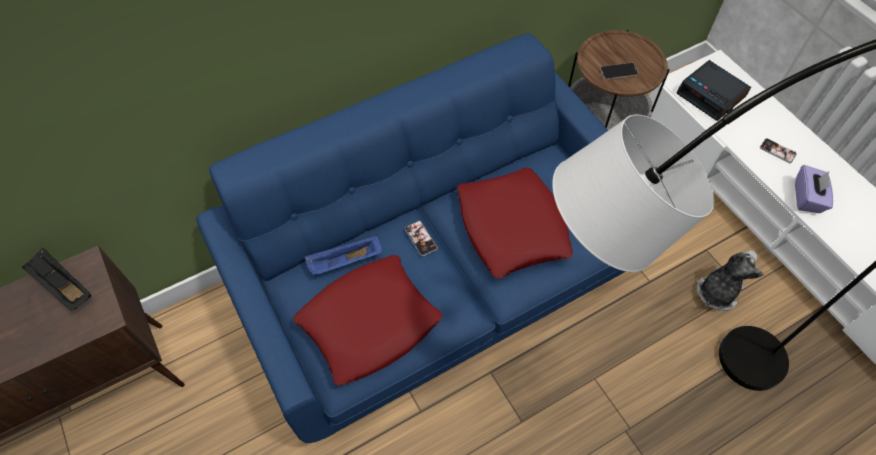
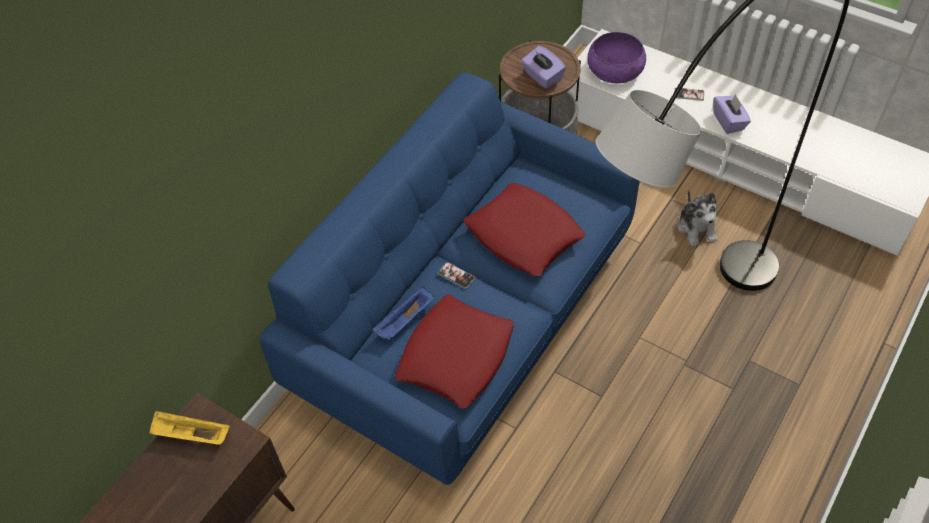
camera: 25 degrees left, 5 degrees down
(63, 286) = (191, 435): black tray -> yellow tray
(619, 71) = (542, 77): phone -> purple tissue box
(711, 95) = (615, 70): alarm clock -> purple bowl
(717, 291) = (696, 228): plush toy -> plush toy turned 150 degrees clockwise

